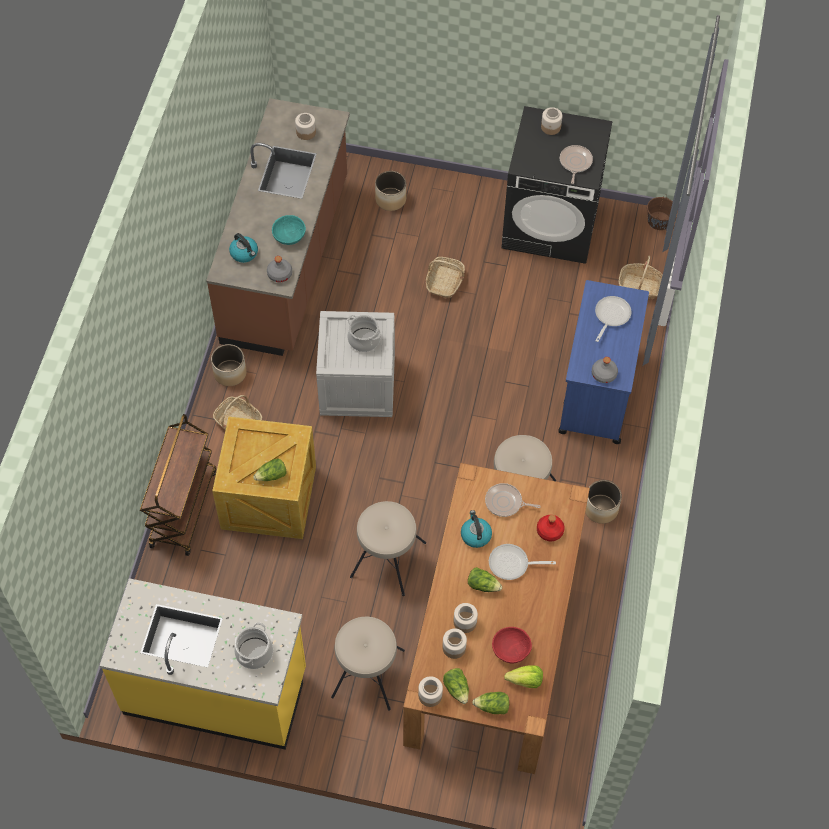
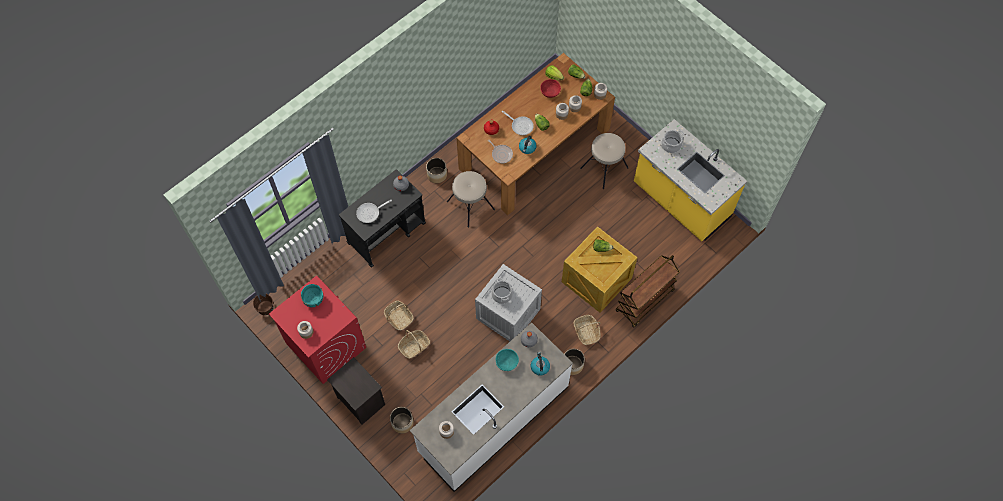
camera: 145 degrees left, 5 degrees up
(287, 260) = (493, 419): brown counter -> white counter
(387, 559) = (558, 213): beige stool -> none
(458, 193) = (360, 401): none -> black nightstand
(551, 224) = (325, 345): black washing machine -> red washing machine
(575, 163) = (314, 299): frying pan -> turquoise bowl
(597, 391) = (387, 233): blue cart -> black cart
(640, 286) = (312, 276): basket -> basket (399, 317)

